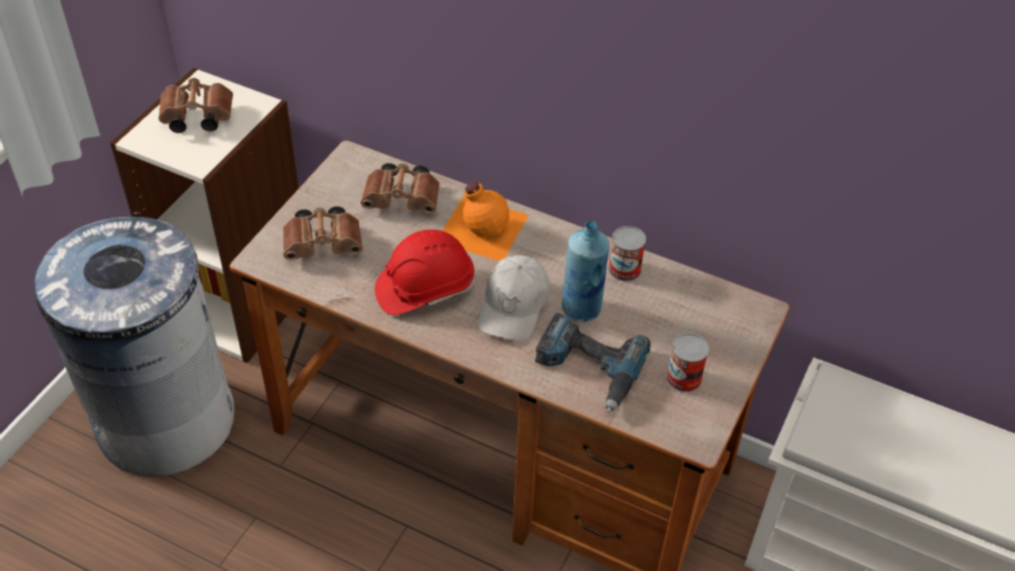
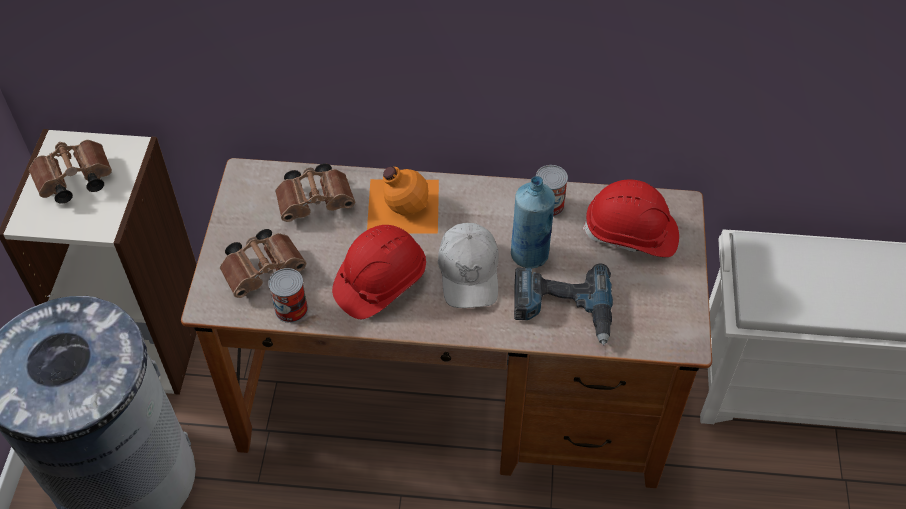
camera: 20 degrees left, 5 degrees up
(684, 378) = (647, 290): can -> can (291, 309)
(694, 321) = (631, 234): none -> red hard hat

